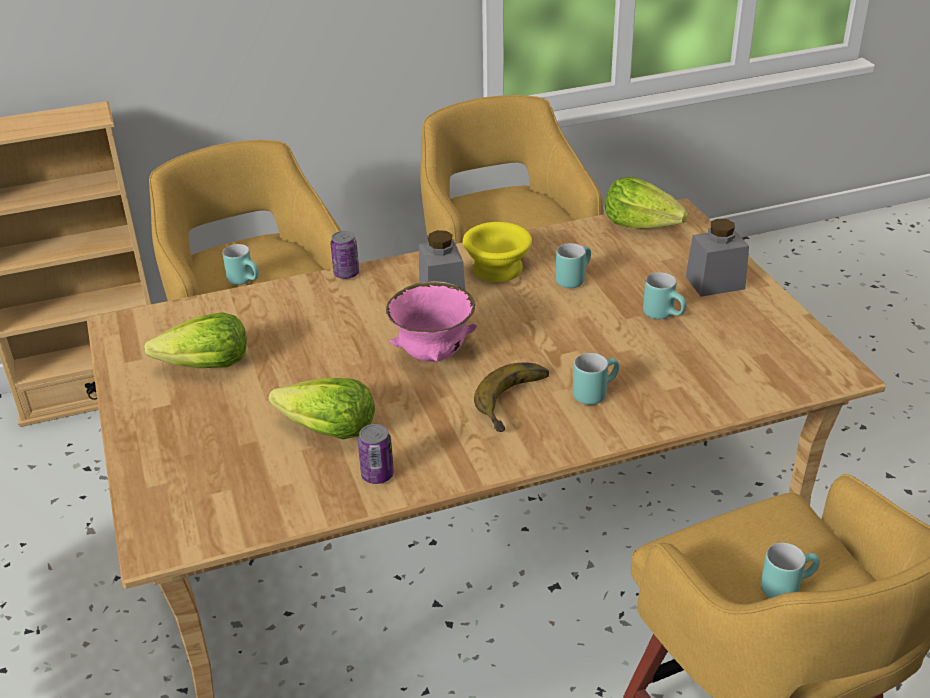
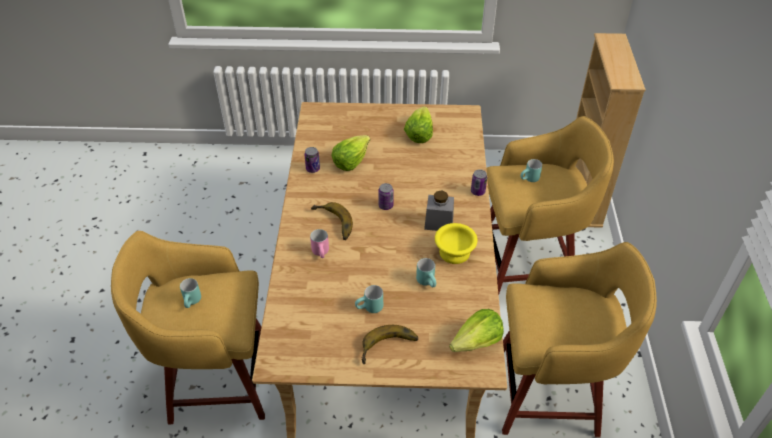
camera: 110 degrees right, 10 degrees up
(433, 355) = (385, 205): pink bowl -> can
(594, 392) = (322, 253): turquoise mug -> pink mug
(715, 283) = (389, 349): grey jar -> banana

